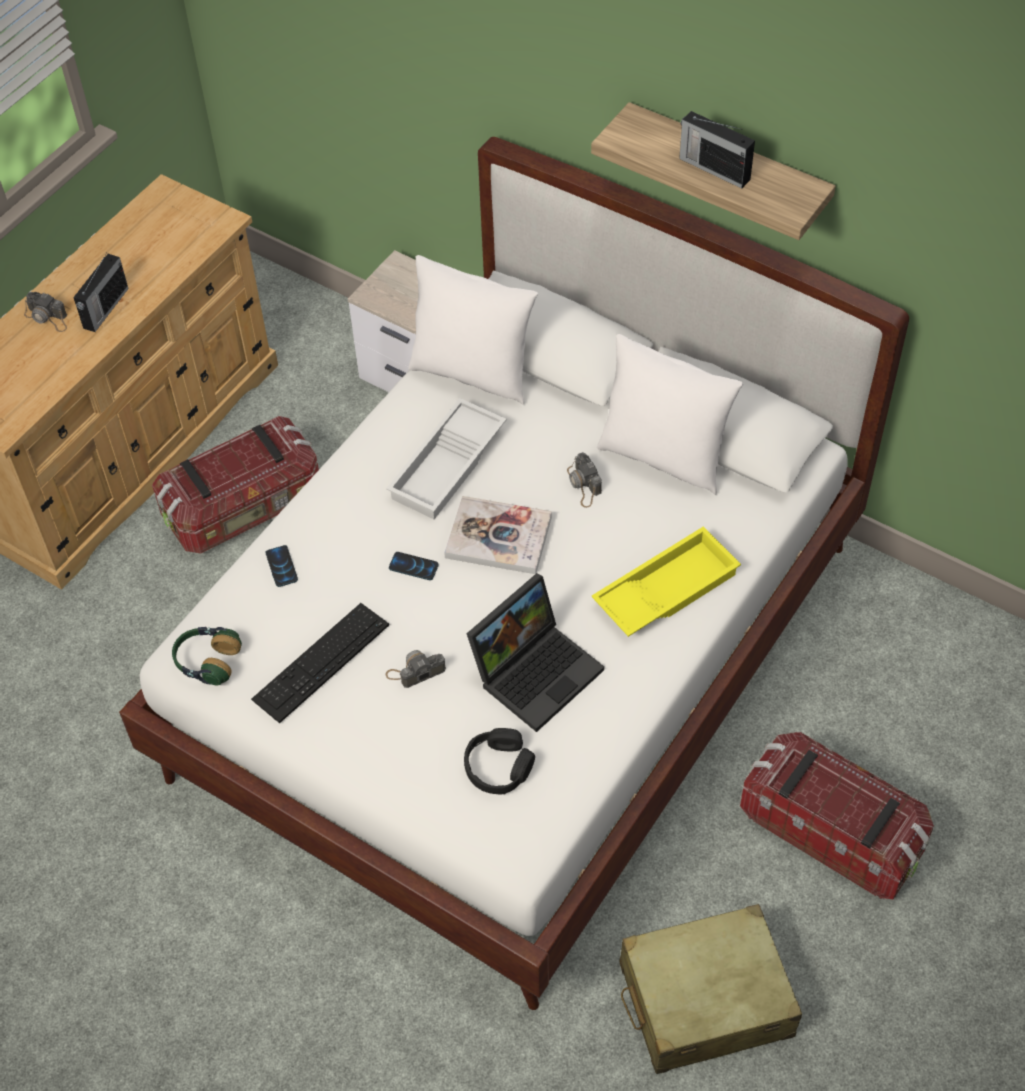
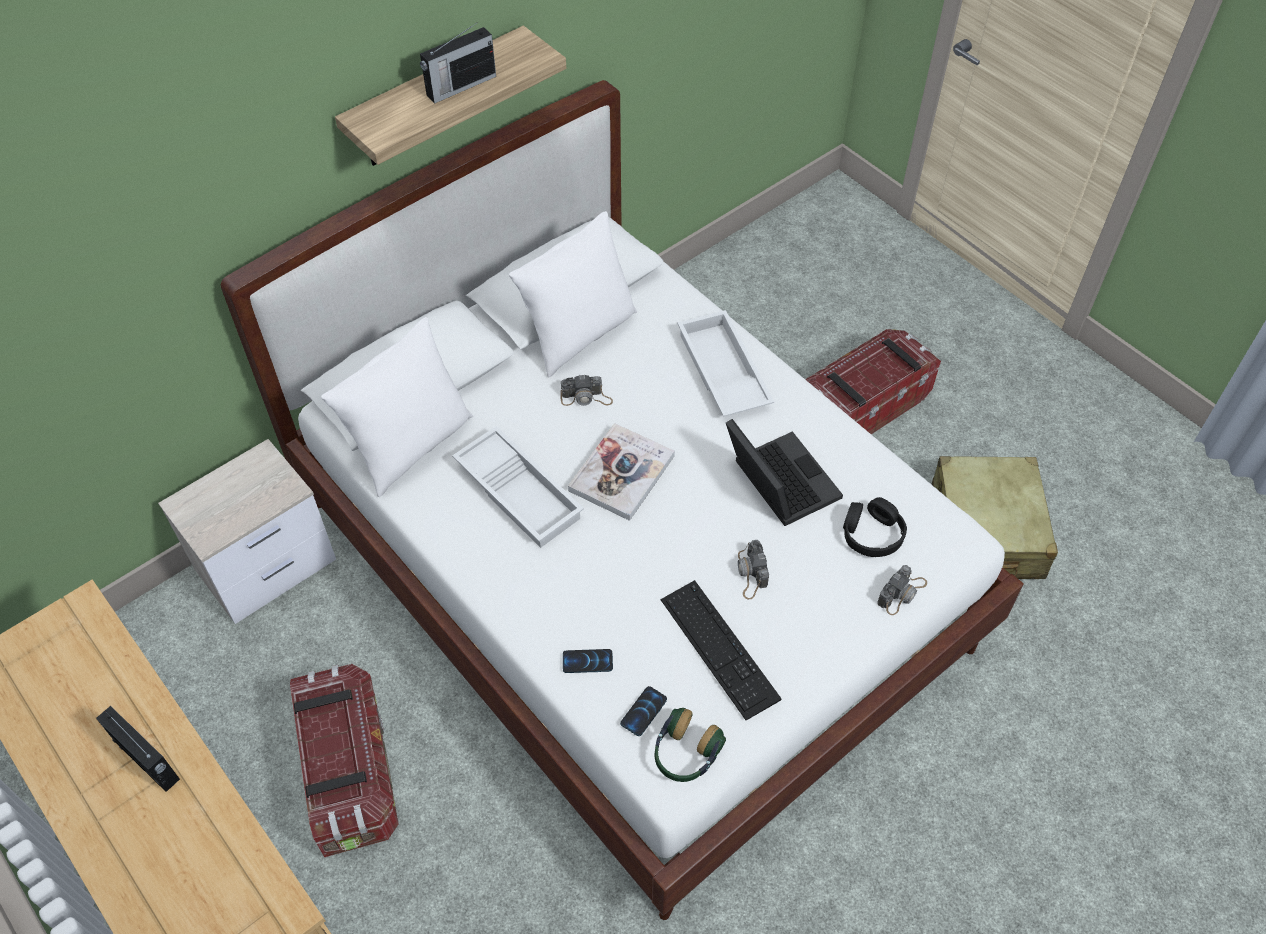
camera: 75 degrees left, 0 degrees up
(48, 317) = (123, 832): camera -> camera (902, 593)
(413, 567) = (631, 547): phone -> phone (644, 711)
(665, 588) = (721, 372): yellow tray -> white tray

